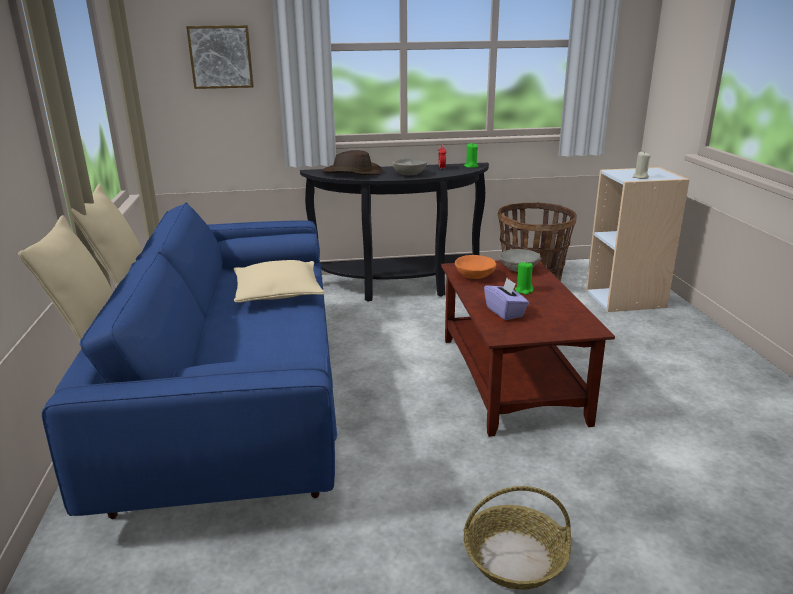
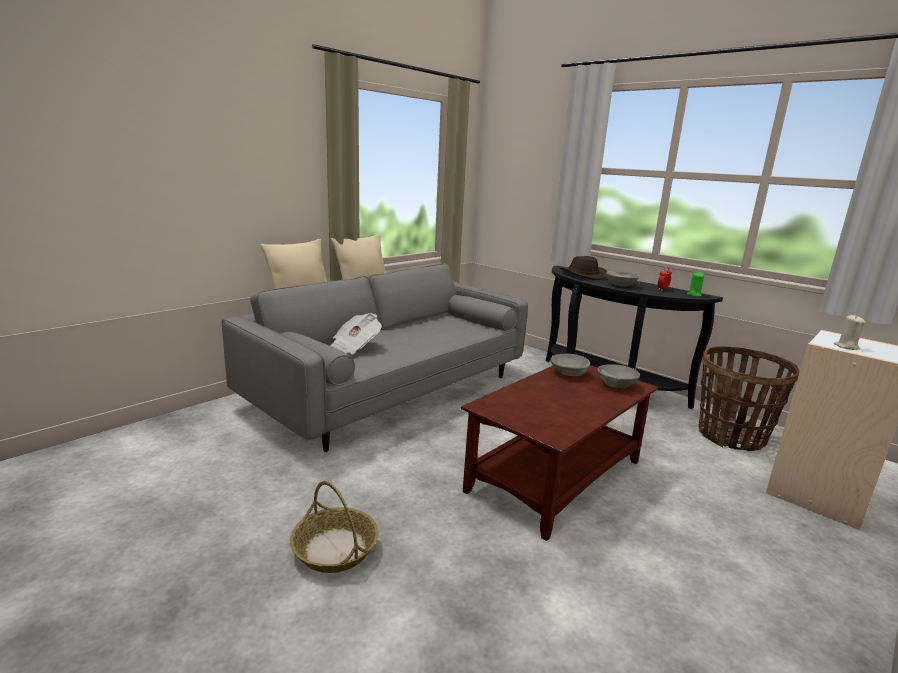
camera: 50 degrees right, 5 degrees down
(221, 57) = (531, 172): picture -> none
(232, 354) = (353, 347): none -> newspaper
(236, 396) = (390, 390): blue sofa -> grey sofa
(278, 293) = (444, 334): beige pillow -> none
(474, 276) = (569, 373): orange bowl -> grey bowl
(505, 312) = (525, 398): purple tissue box -> none
(524, 290) = (579, 396): green candle -> none

